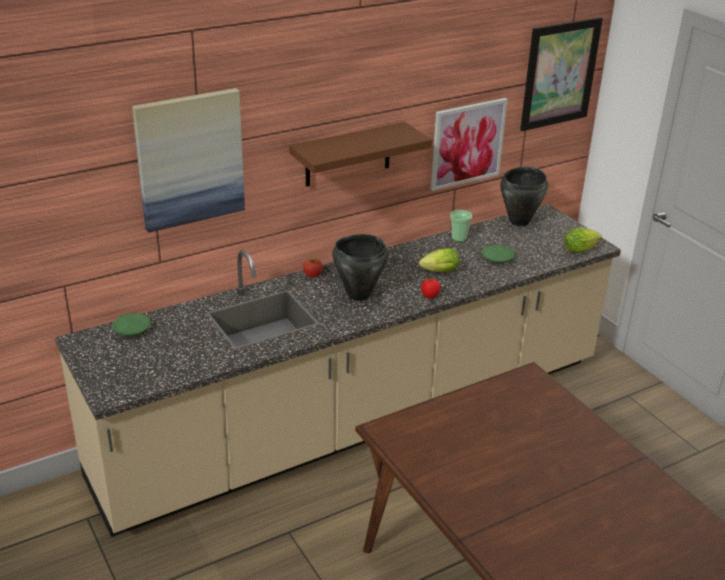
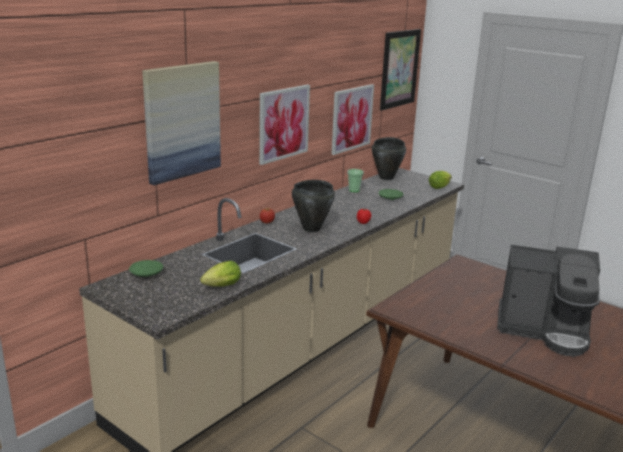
camera: 20 degrees left, 10 degrees down
(348, 154) = (283, 123): brown shelf -> picture
(438, 272) = (356, 209): lettuce -> lettuce (220, 287)
(553, 503) = (544, 330): none -> coffee machine

